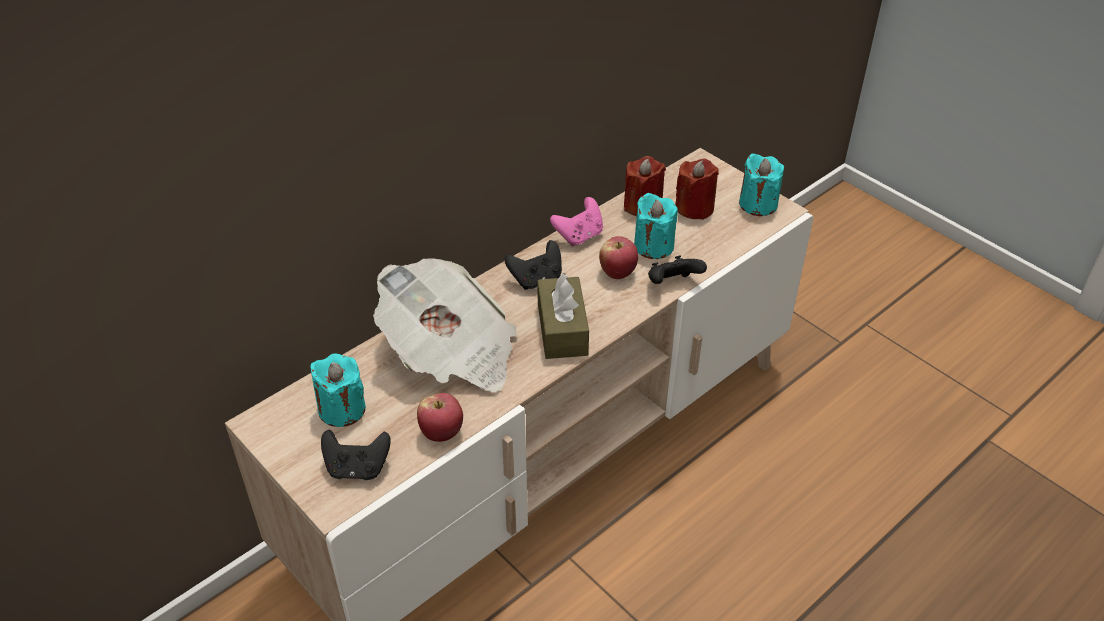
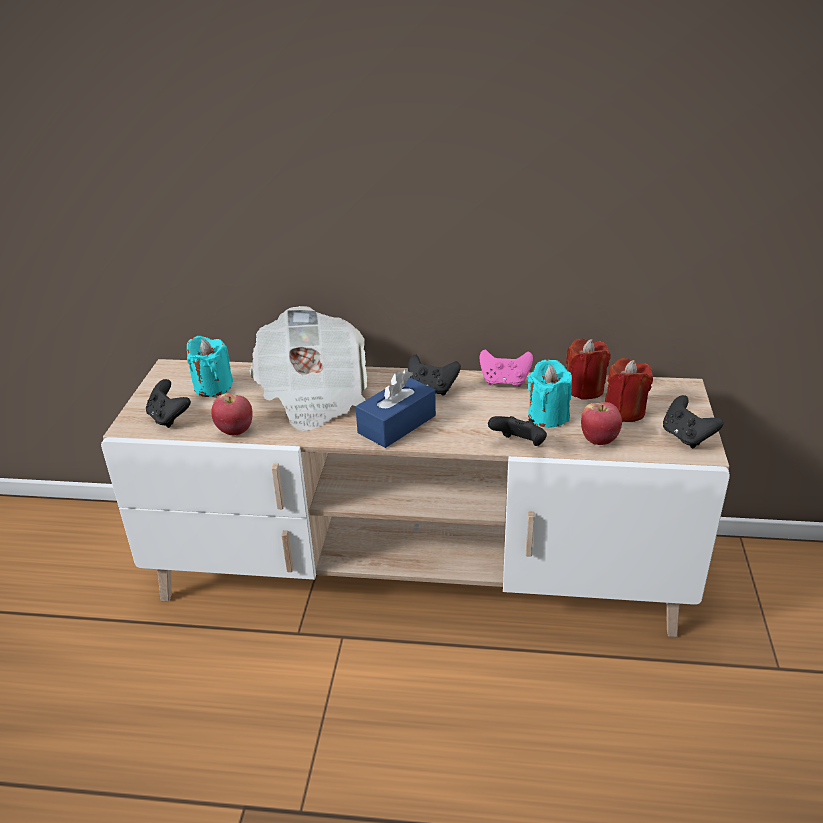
camera: 50 degrees right, 10 degrees down
(562, 329) = (397, 424): brown tissue box -> blue tissue box
(617, 273) = (492, 416): apple -> apple (599, 440)
(758, 204) = (686, 437): turquoise candle -> black game controller

